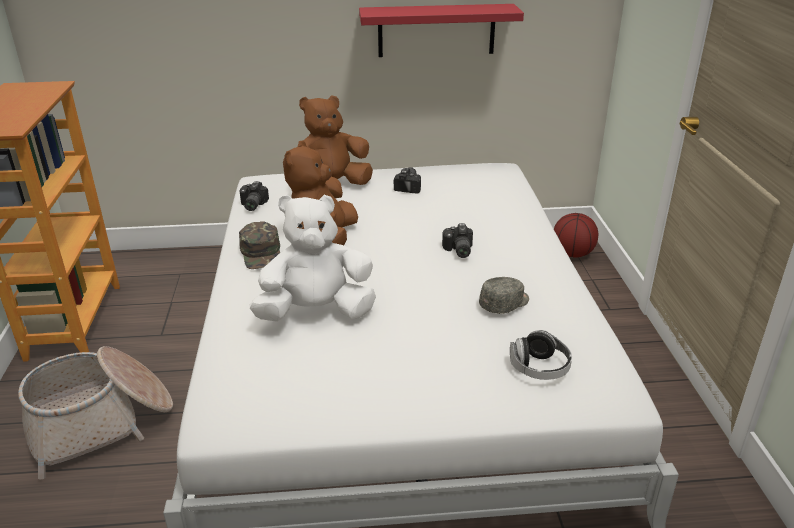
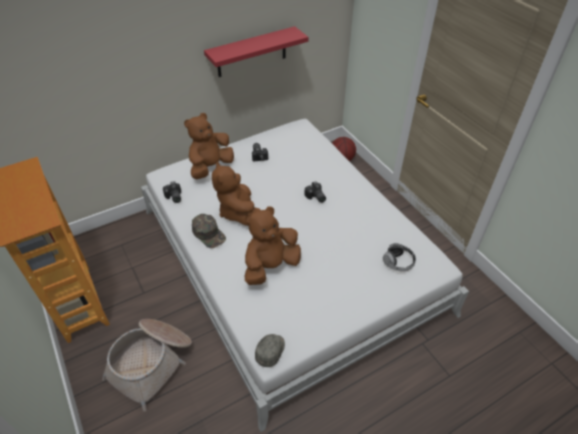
camera: 25 degrees left, 15 degrees up
(316, 312) = (270, 266): white plush toy -> brown plush toy
(505, 304) = (360, 227): grey cap -> grey cap (271, 351)

